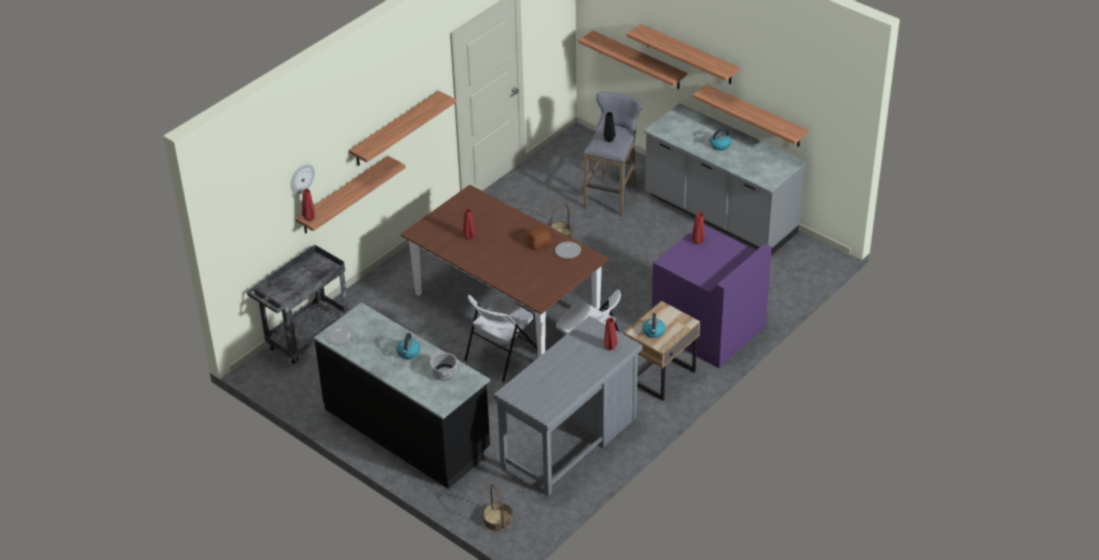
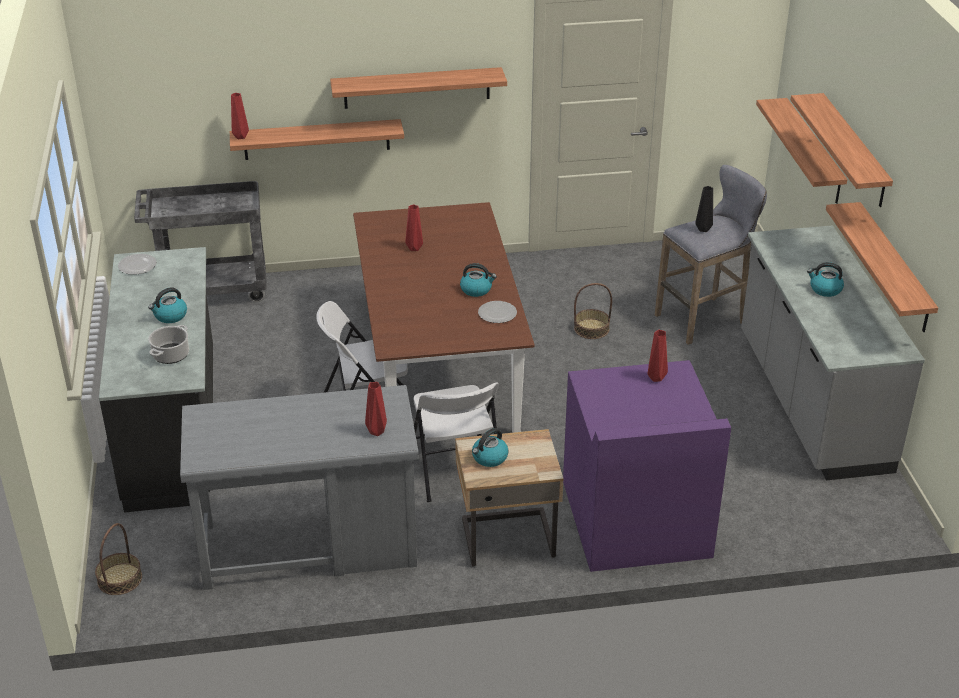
camera: 40 degrees right, 5 degrees down
(301, 178) = (244, 80): wall clock -> none
(538, 243) = (476, 289): bread -> kettle

